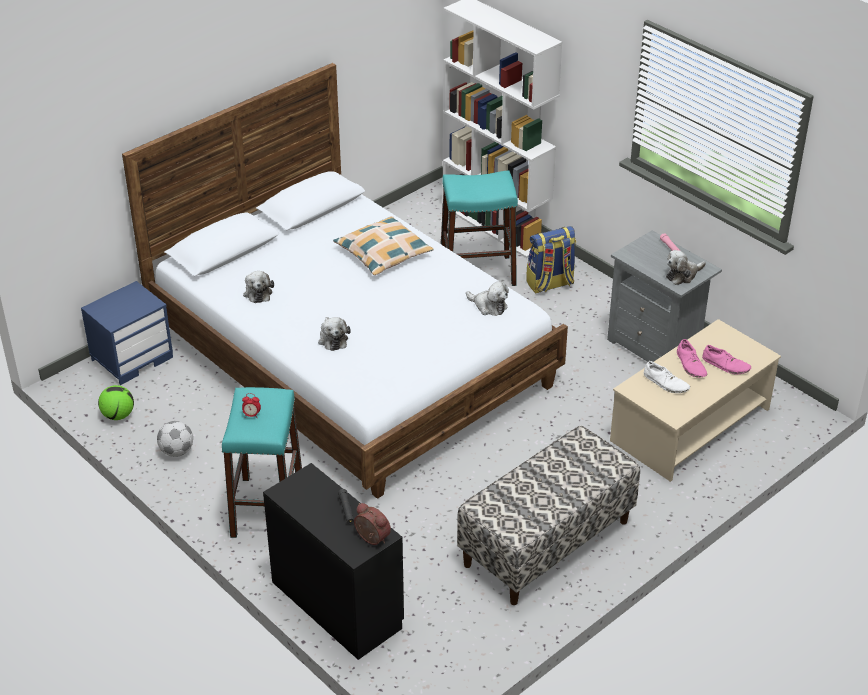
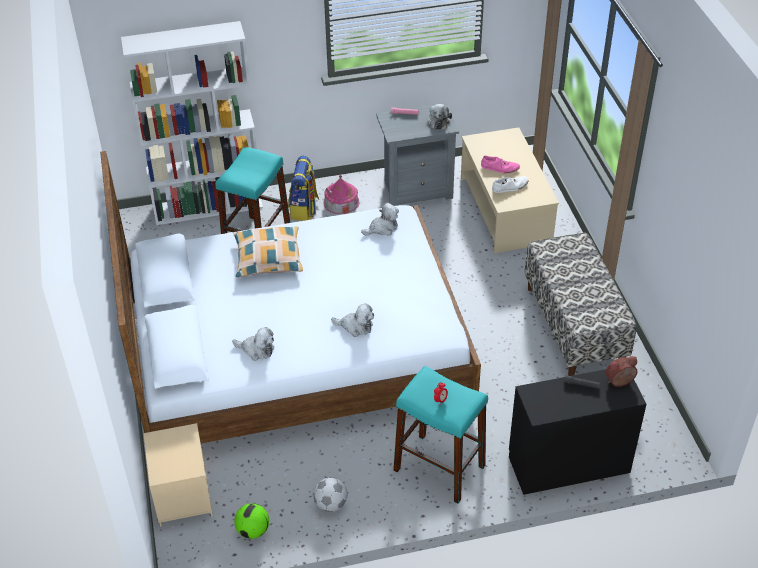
camera: 60 degrees left, 5 degrees up
(132, 358) = (181, 494): blue nightstand -> beige nightstand
(584, 304) = (341, 202): none -> toy house
(725, 365) = (511, 153): pink shoe -> none

